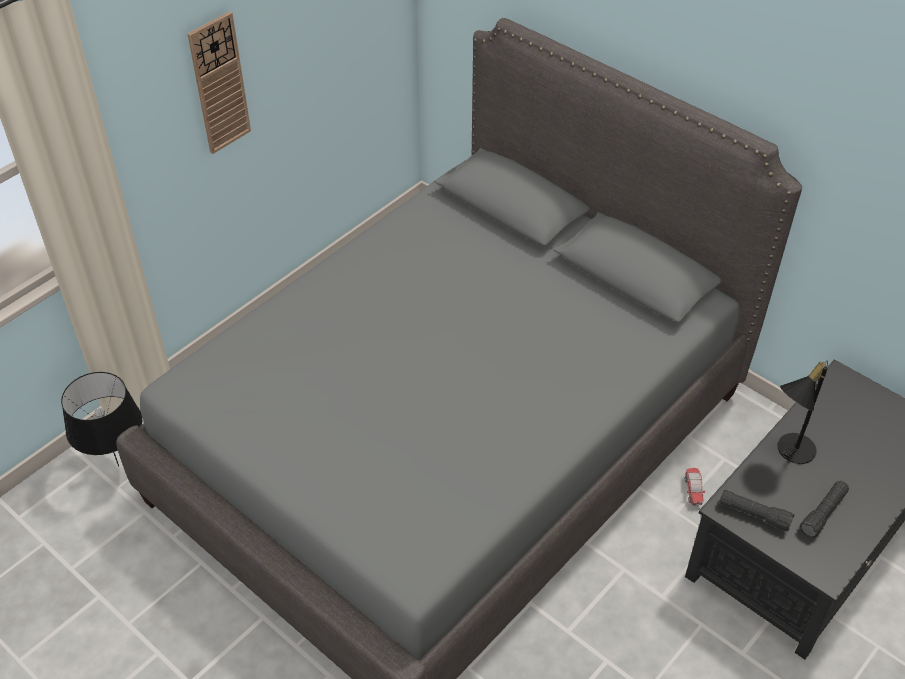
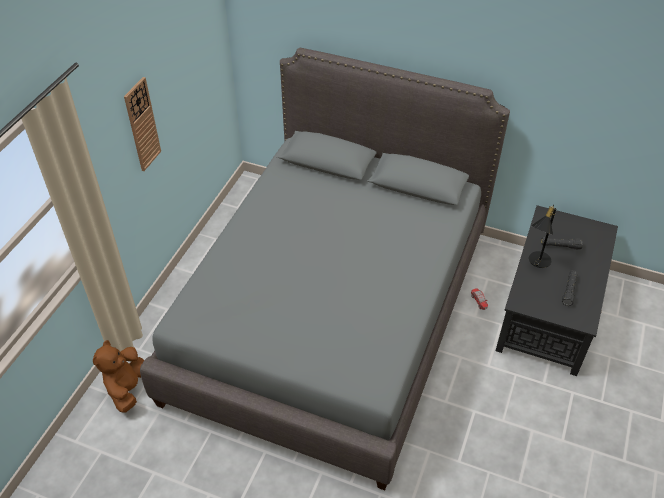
camera: 20 degrees left, 0 degrees up
(118, 465) = (127, 388): black table lamp -> brown plush toy
(754, 515) = (534, 302): black flashlight -> black flashlight (560, 246)

